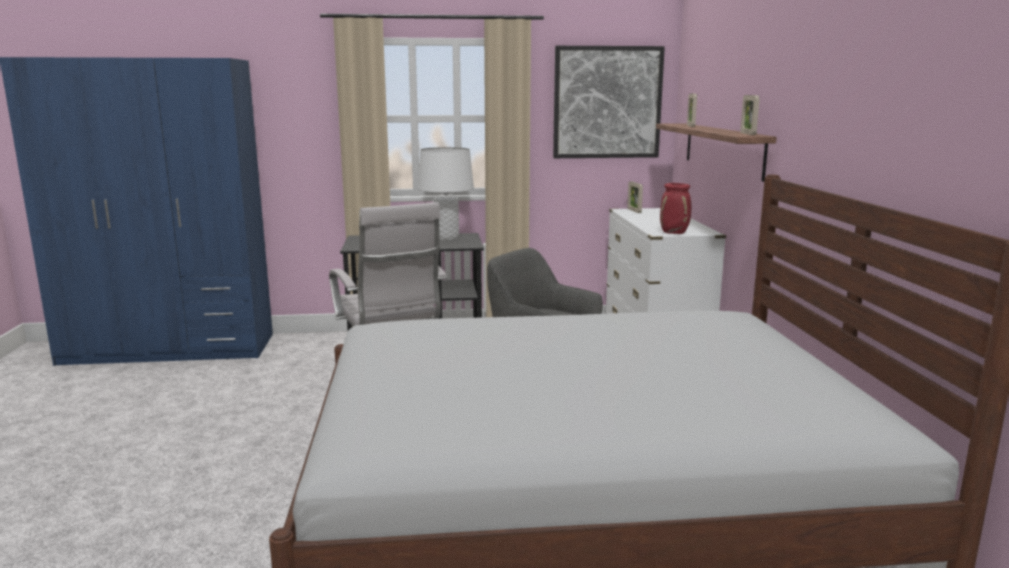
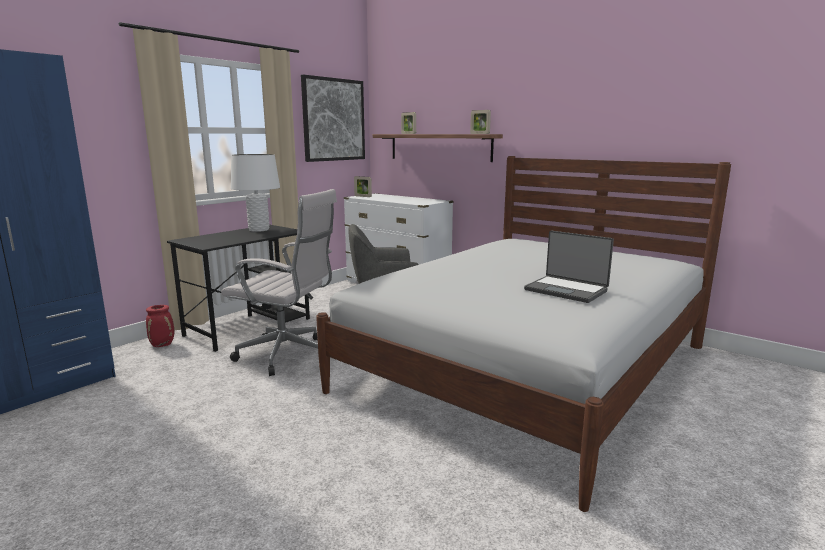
camera: 45 degrees left, 0 degrees up
(516, 400) = (566, 290): none -> laptop
(674, 233) = (427, 202): red vase -> red vase (163, 344)

